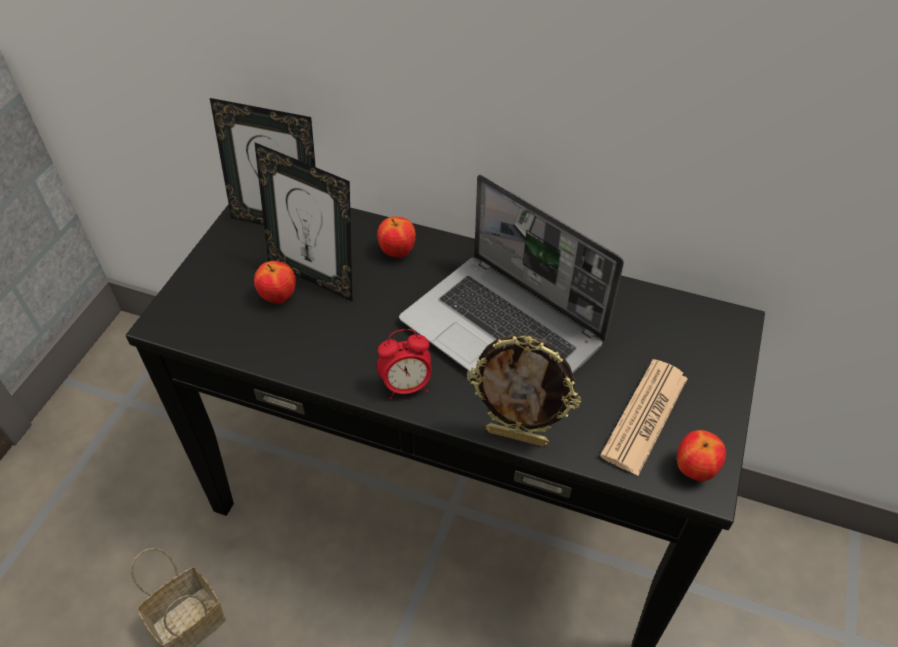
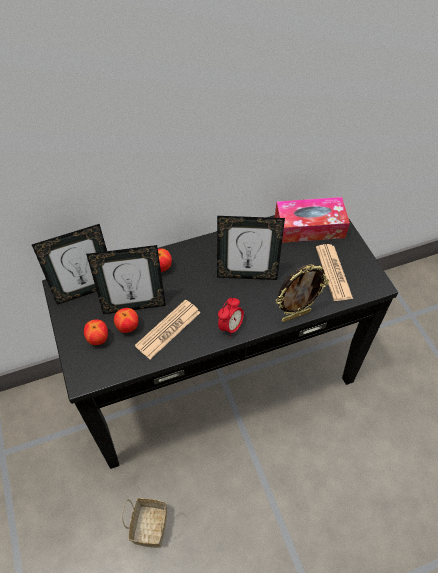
camera: 40 degrees left, 5 degrees up
(323, 333) = (168, 329): none -> newspaper
(504, 333) = (247, 274): laptop -> picture frame
(673, 327) = (309, 227): none -> tissue box
(694, 469) = (369, 281): apple -> apple (98, 339)

